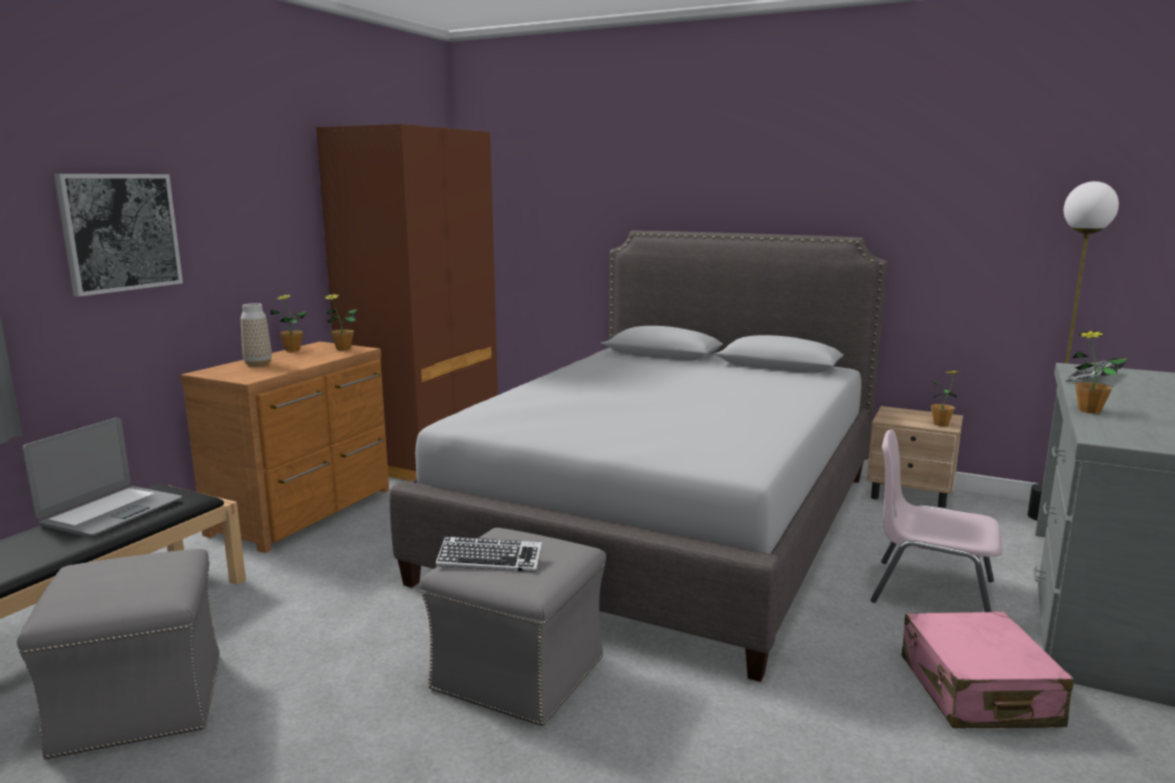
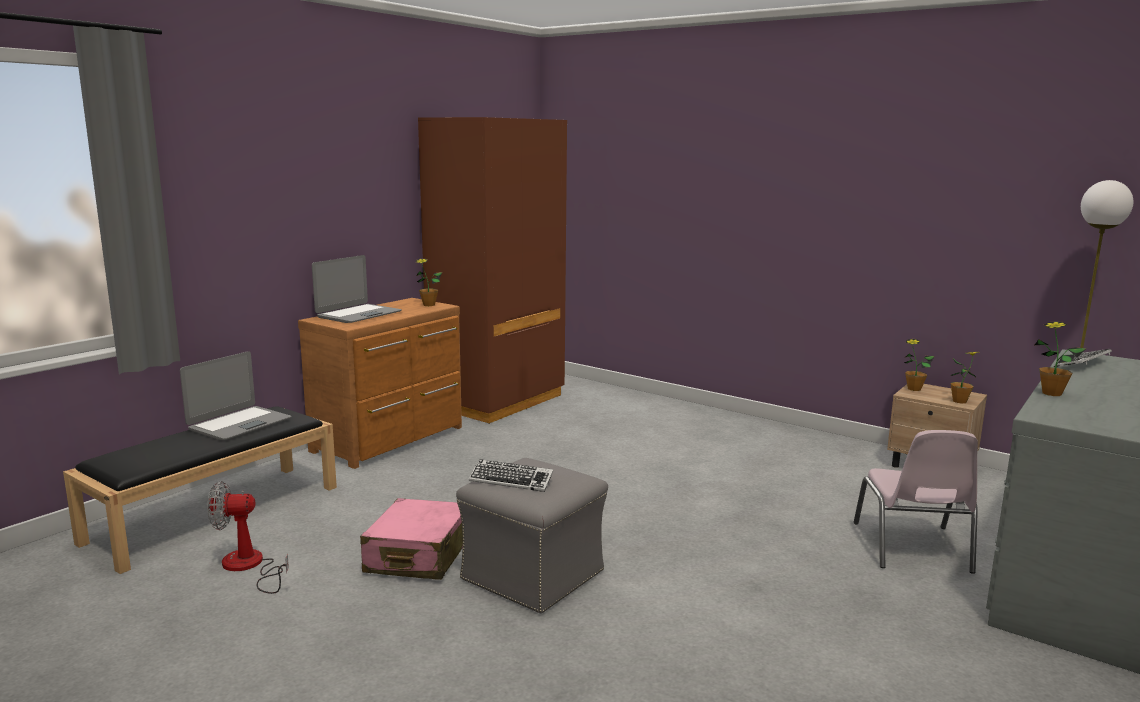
camera: 10 degrees right, 0 degrees up
(120, 232) = (258, 206): picture -> none
(140, 704) = (249, 567): grey ottoman -> fan
(258, 364) = (358, 315): vase -> laptop
(292, 350) = (388, 304): potted plant -> potted plant (914, 389)
(667, 524) = (692, 473): grey bed -> none
(930, 591) = (912, 548): pink chair -> pink chair turned 120 degrees counterclockwise
(977, 691) = (917, 629): pink suitcase -> pink suitcase (418, 555)

